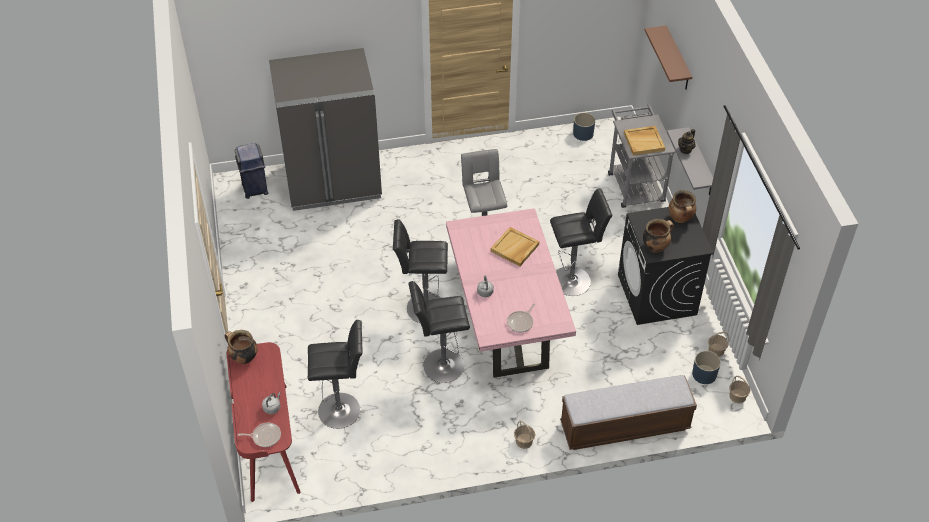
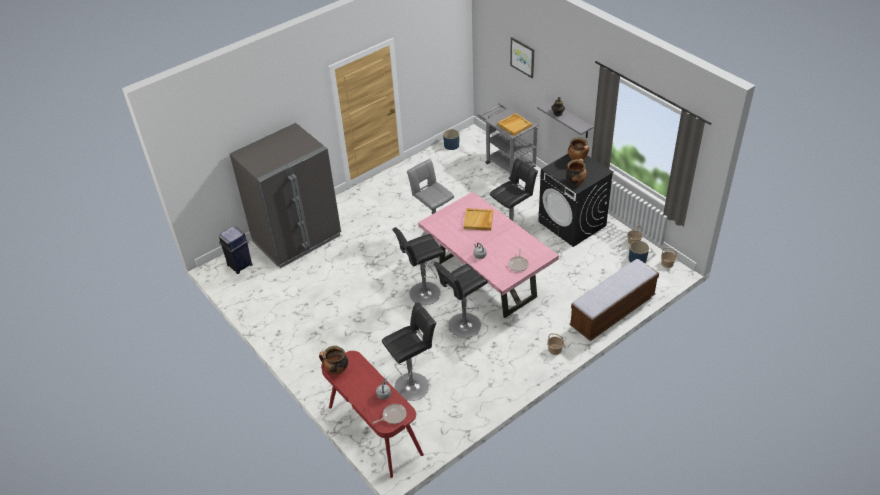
camera: 25 degrees left, 5 degrees down
(677, 59) = (522, 57): brown shelf -> picture

